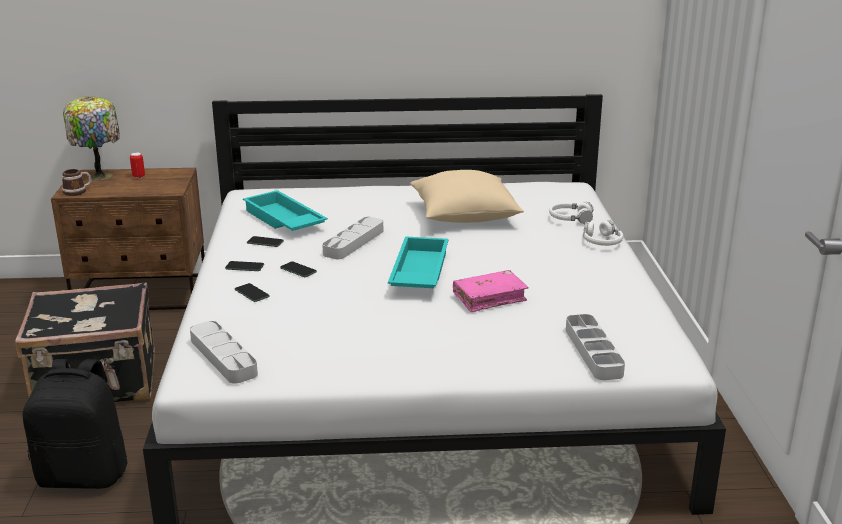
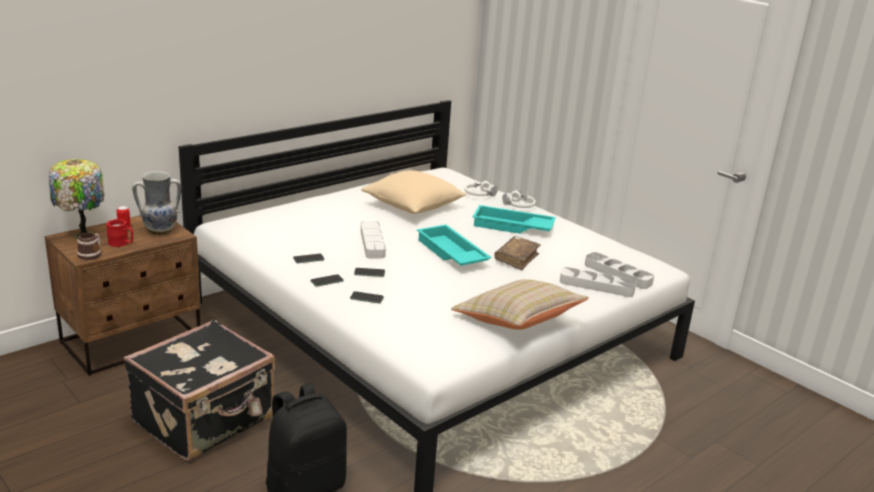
camera: 40 degrees left, 0 degrees up
(115, 188) = (122, 243): none -> red mug
(163, 184) = (160, 230): none -> vase
(223, 357) = (427, 345): grey tray -> grey tray (596, 286)
(283, 220) = (292, 239): turquoise tray -> turquoise tray (512, 227)
(363, 365) = (517, 321): none -> beige pillow
(489, 298) = (516, 258): pink book -> brown book

